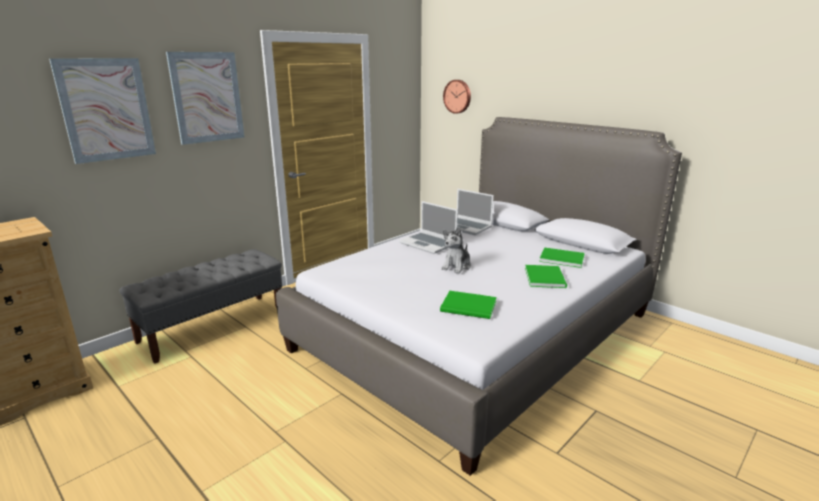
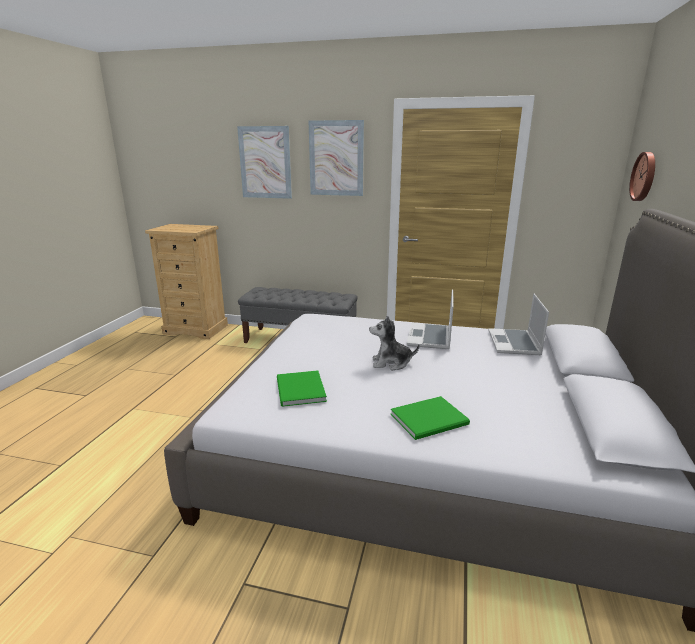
camera: 60 degrees right, 0 degrees up
(560, 258) = (514, 420): green book -> none

